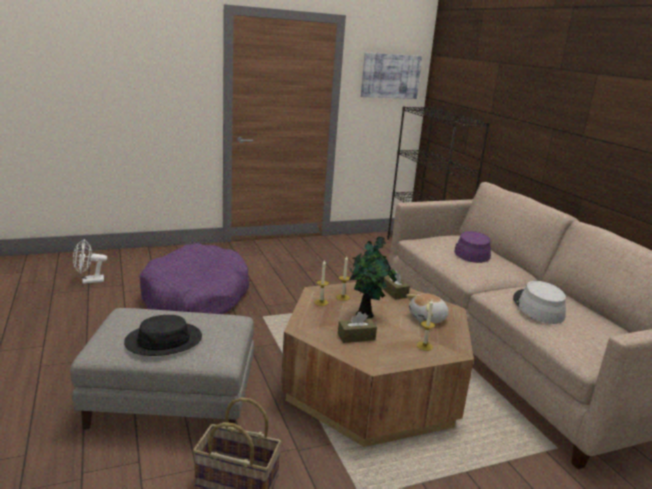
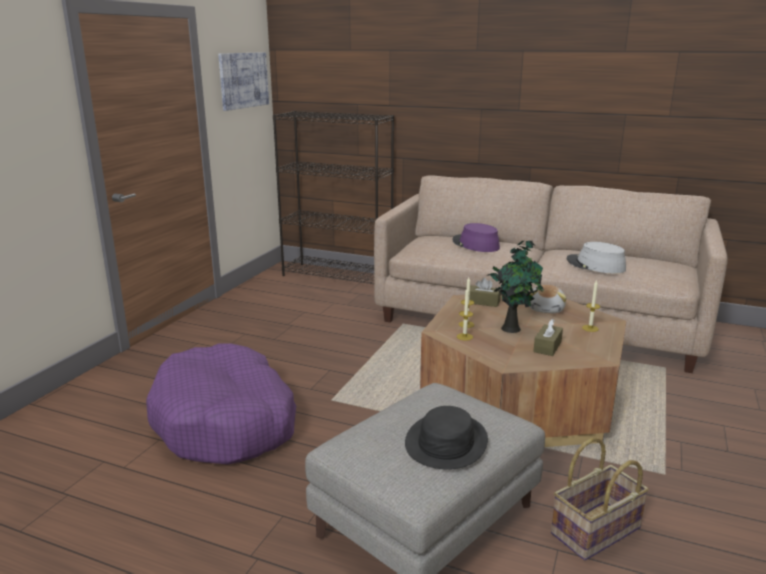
camera: 45 degrees left, 0 degrees up
(89, 281) = (43, 485): white fan -> none

